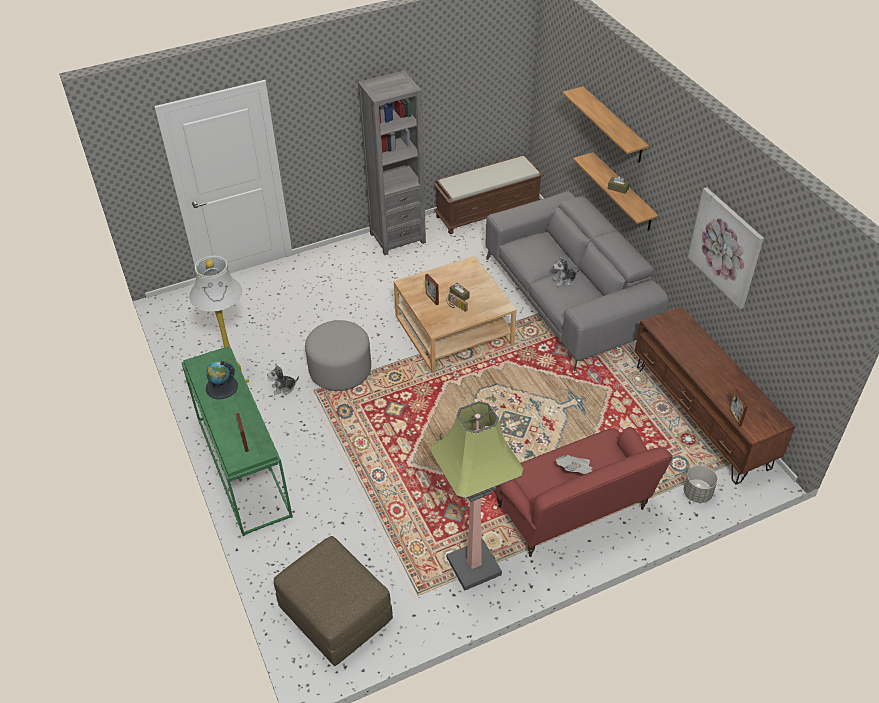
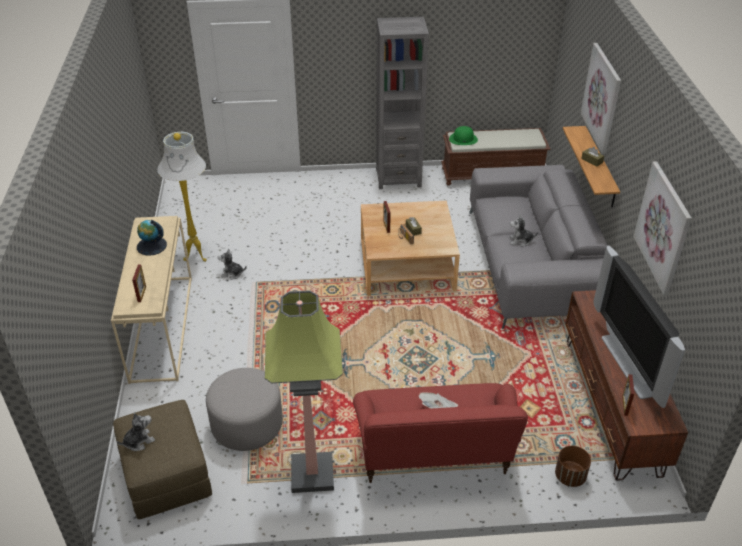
camera: 20 degrees right, 5 degrees down
(242, 466) = (161, 327): green console table -> beige console table
(314, 591) = (138, 441): none -> plush toy
(340, 370) = (287, 272): grey ottoman -> grey ottoman (247, 425)
(457, 184) = (463, 139): none -> green hat
(613, 125) = (601, 97): shelf -> picture
(697, 493) = (570, 476): grey planter -> brown planter
(722, 378) = (630, 365): none -> television

